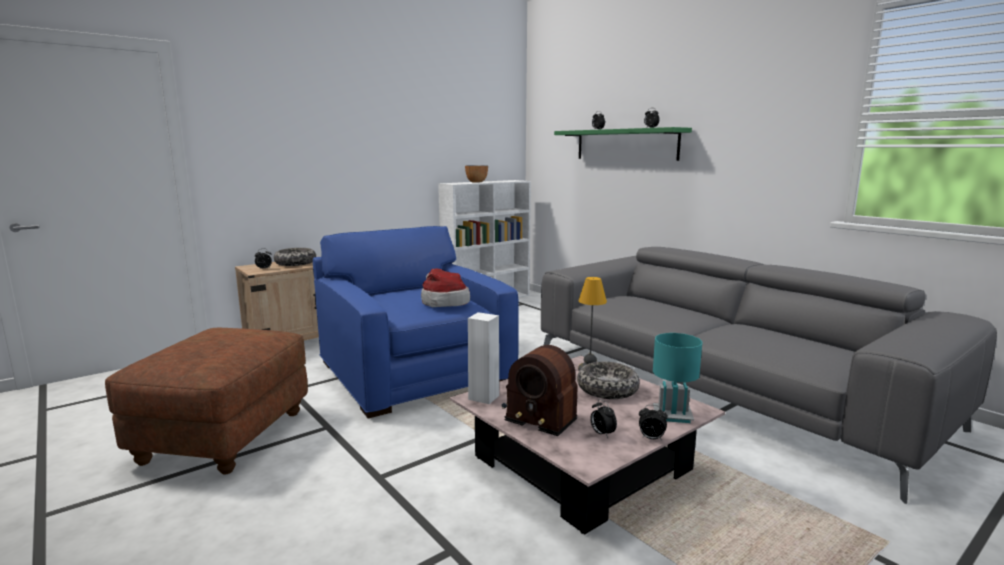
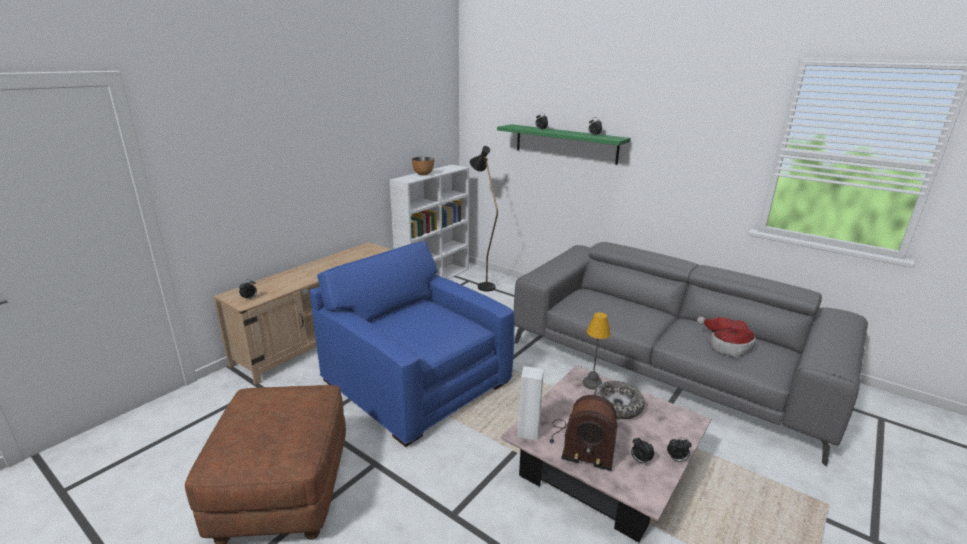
camera: 15 degrees left, 10 degrees up
(295, 263) = (275, 284): bowl -> none
(443, 301) = (450, 327): hat -> hat (726, 346)
(536, 307) = (482, 285): none -> black floor lamp
(672, 415) = (678, 430): turquoise table lamp -> none

